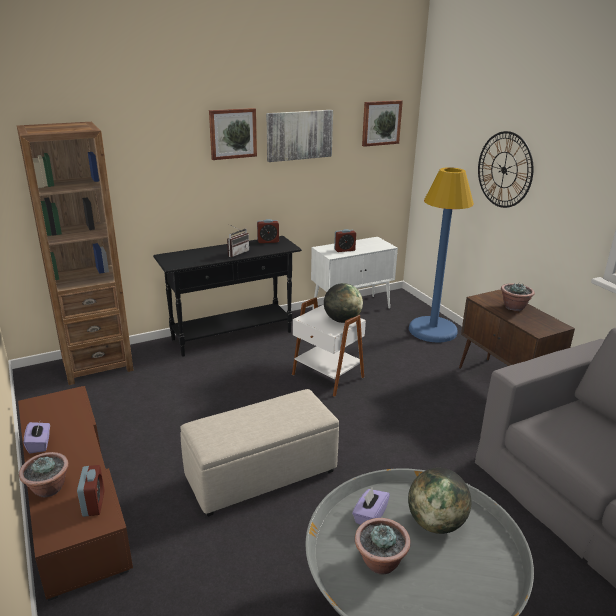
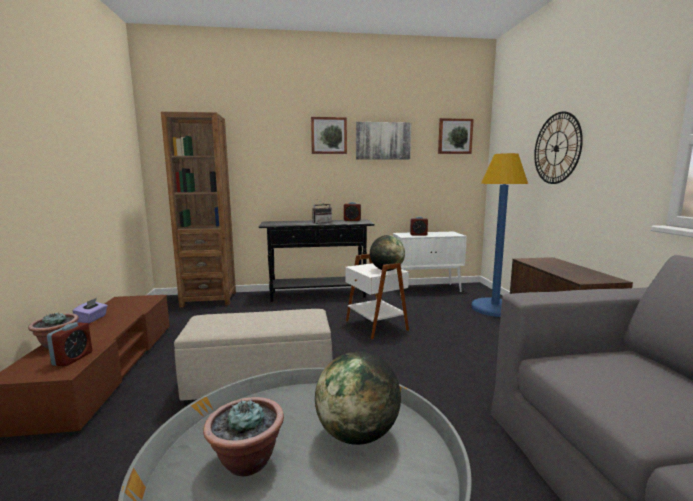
camera: 20 degrees right, 15 degrees down
(369, 516) = (283, 410): purple tissue box -> none
(514, 307) = (562, 266): potted plant -> none

